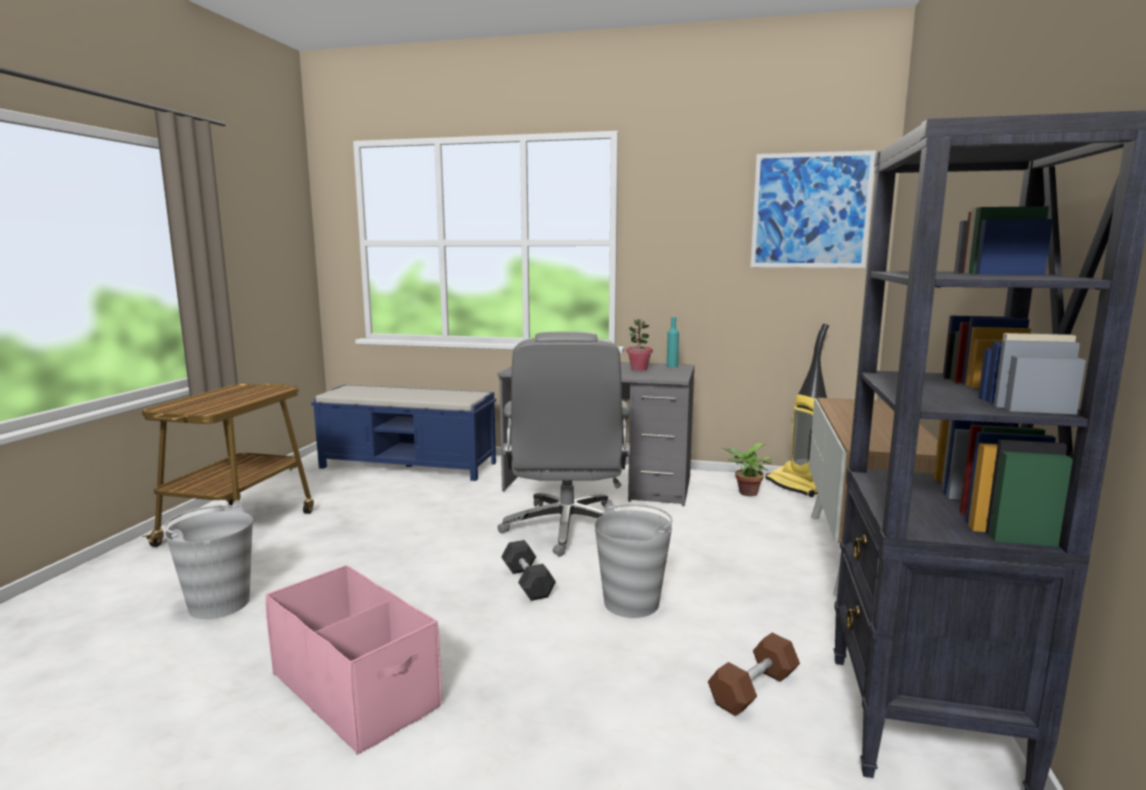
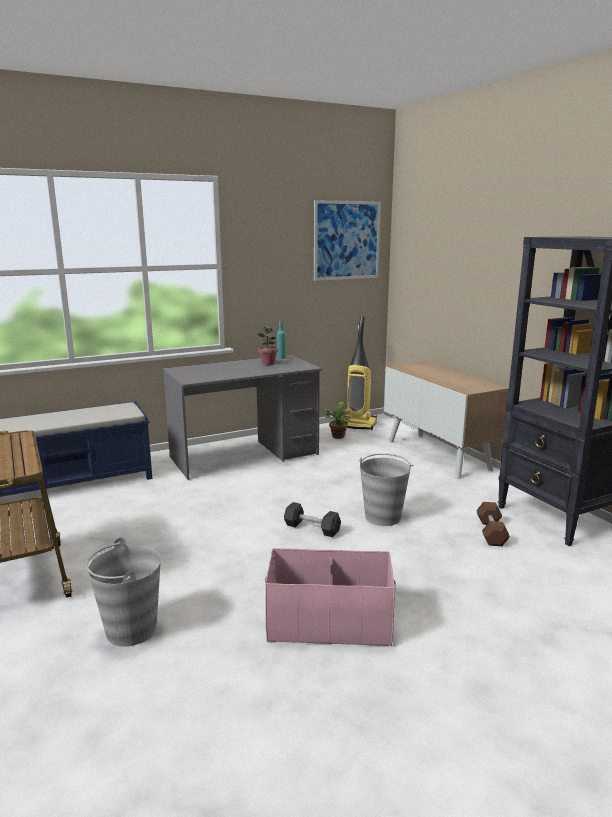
camera: 40 degrees left, 5 degrees up
(566, 528) = (276, 490): grey office chair -> none

